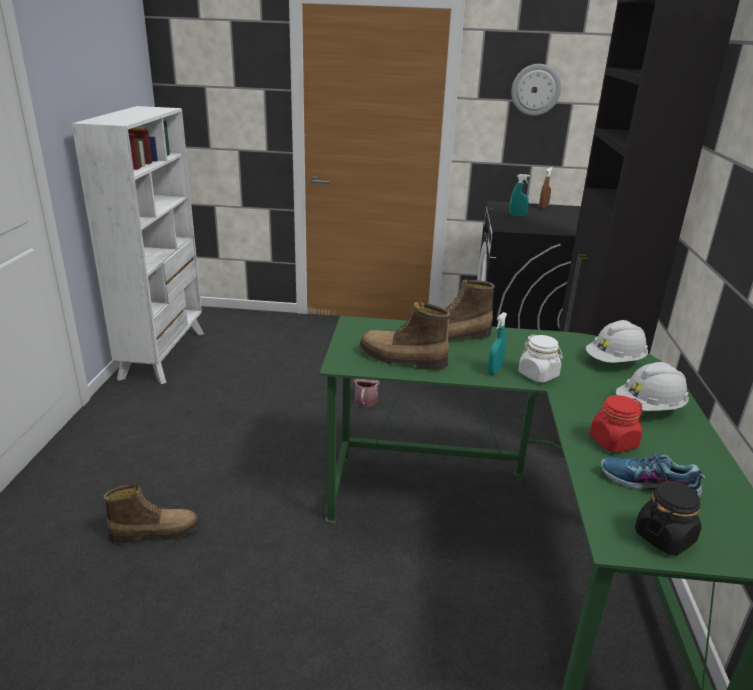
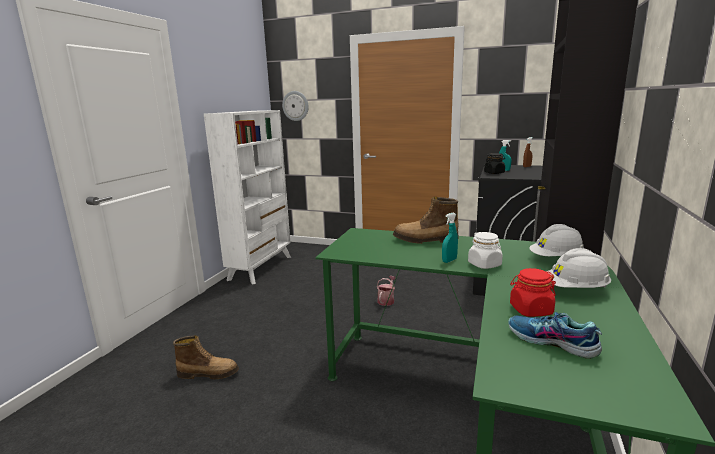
camera: 15 degrees right, 10 degrees down
(402, 359) = (380, 252): boot -> none
(535, 89) = (518, 85): wall clock -> wall clock (295, 106)
(664, 537) = (552, 383): black jar -> black jar (494, 173)

